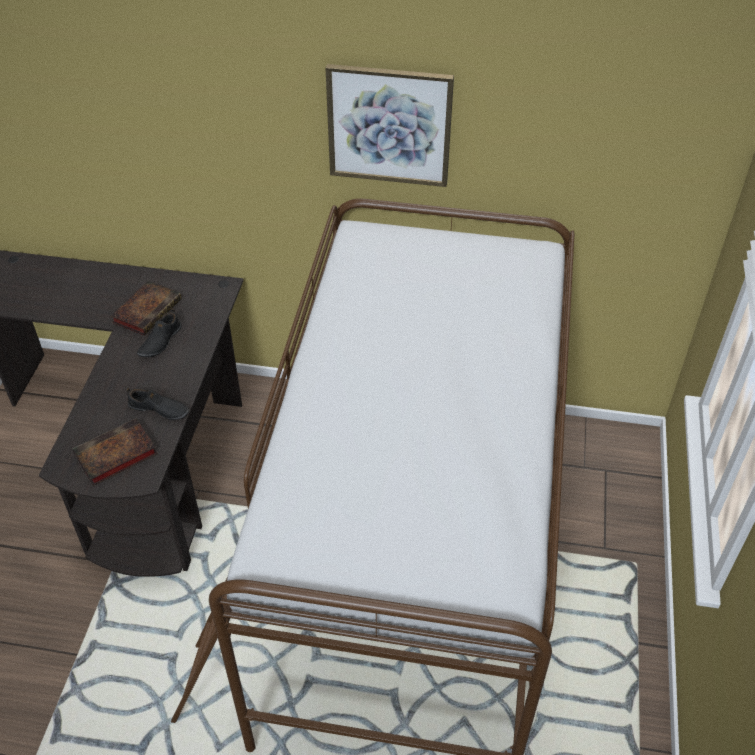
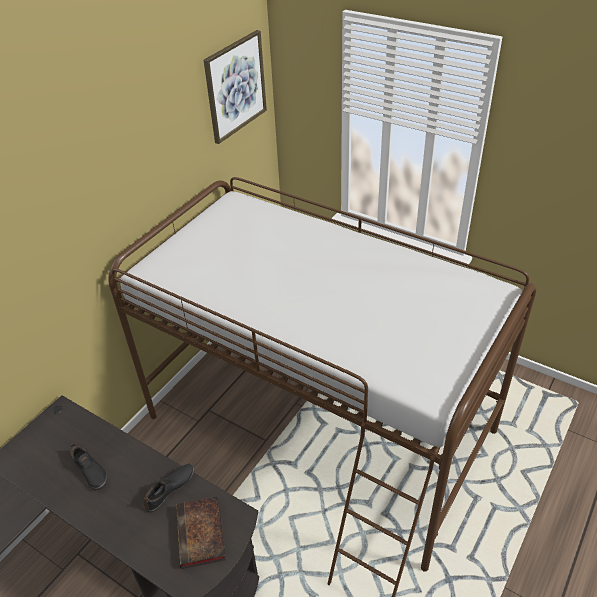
camera: 65 degrees left, 5 degrees down
(148, 310) = (43, 472): book -> none
(389, 125) = (114, 184): picture -> picture (235, 86)

